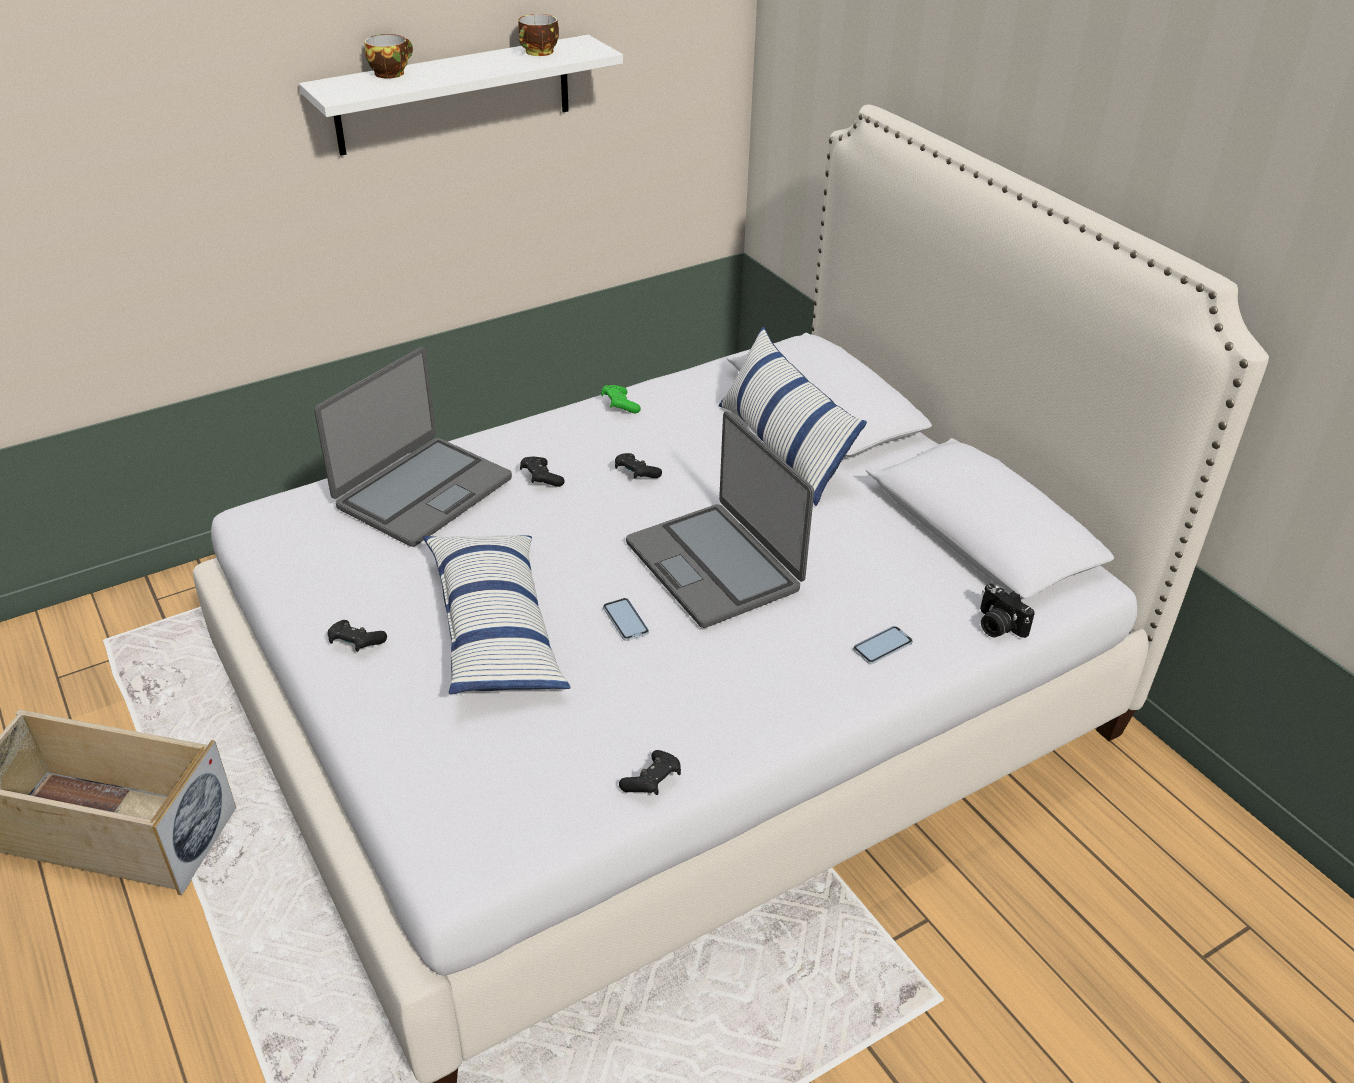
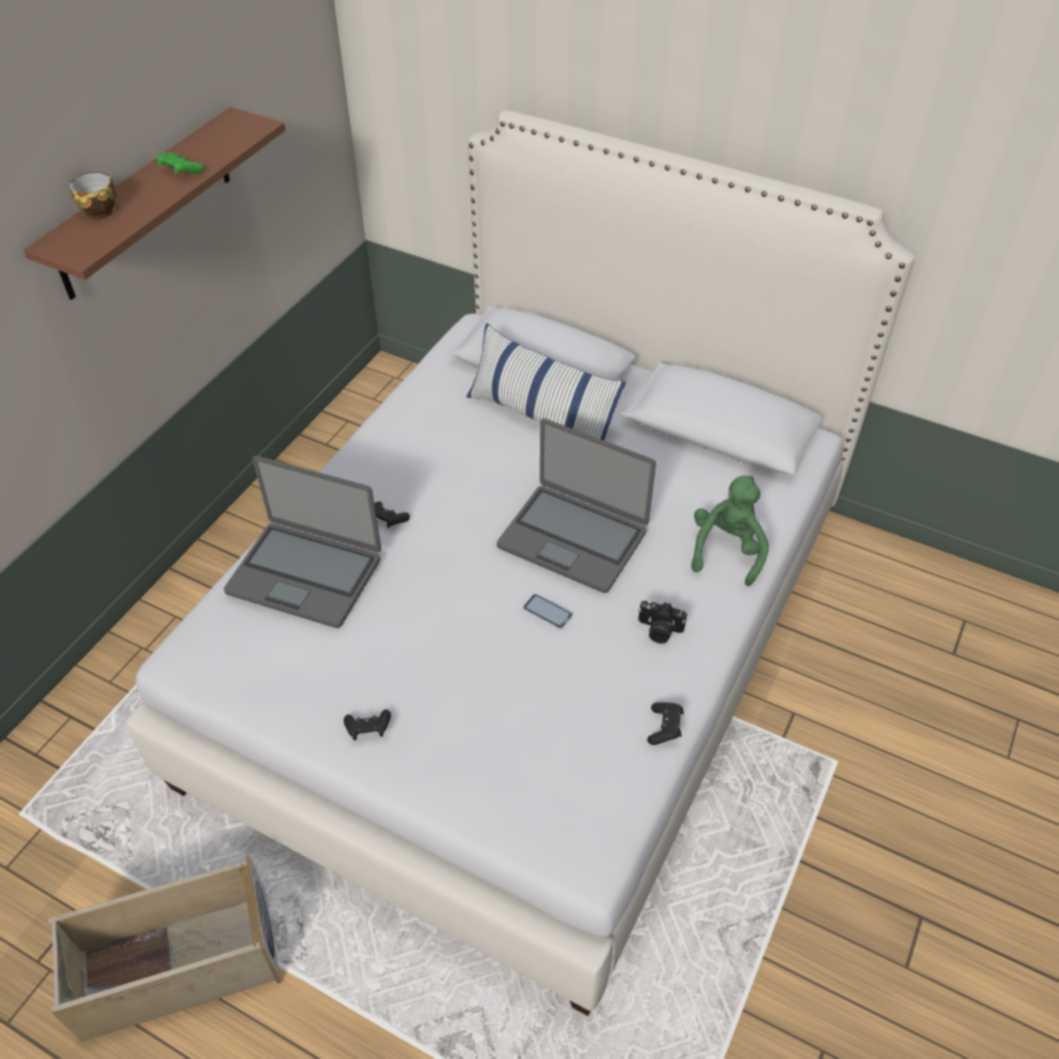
camera: 30 degrees left, 10 degrees up
(422, 492) = (305, 574): laptop -> laptop turned 105 degrees clockwise
(454, 95) = (144, 204): white shelf -> brown shelf
(495, 629) = (461, 665): pillow -> none
(539, 52) = (210, 143): cup -> none
(619, 406) = (392, 427): green game controller -> green game controller (180, 172)
(636, 474) = (455, 484): black game controller -> none
(882, 646) = (727, 550): phone -> green plush toy
(997, 626) = (784, 501): camera -> camera (659, 630)

